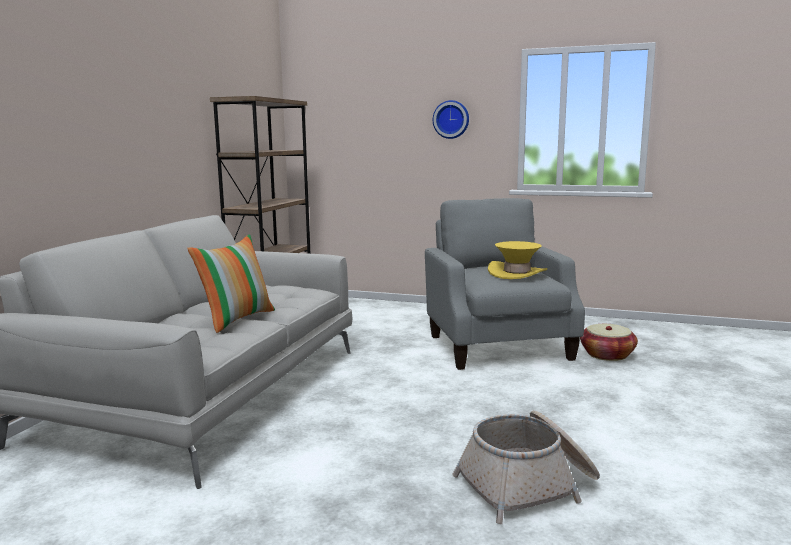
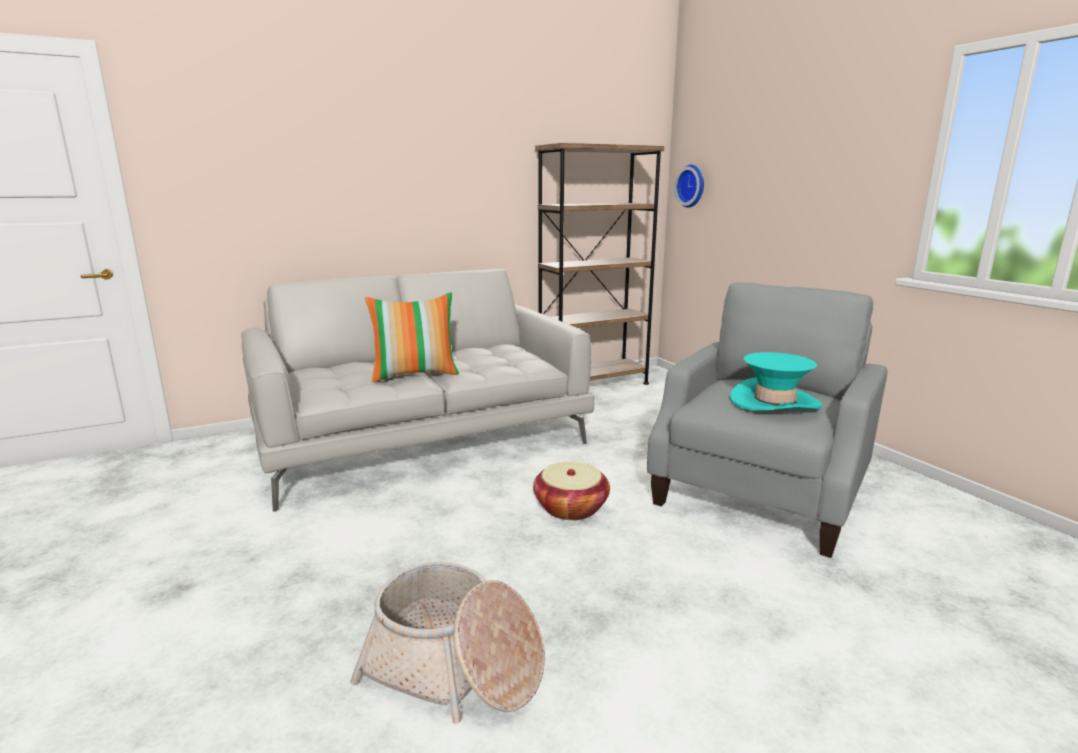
camera: 45 degrees right, 5 degrees up
(451, 119) = (837, 166): wall clock -> wall clock (692, 186)
(517, 273) = (774, 402): yellow hat -> turquoise hat
(607, 355) = (902, 573): basket -> basket (571, 508)

